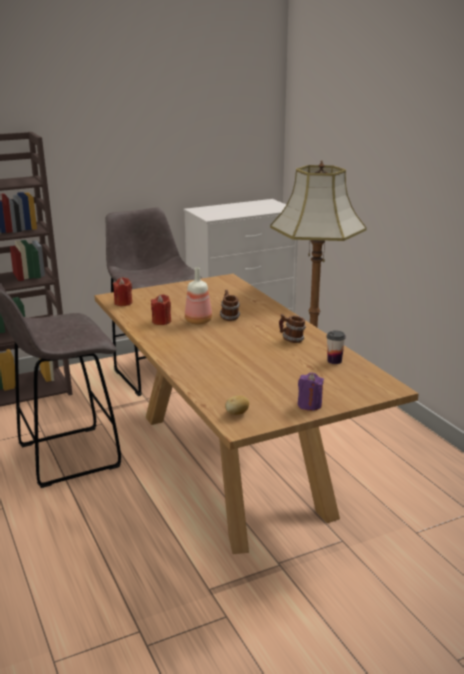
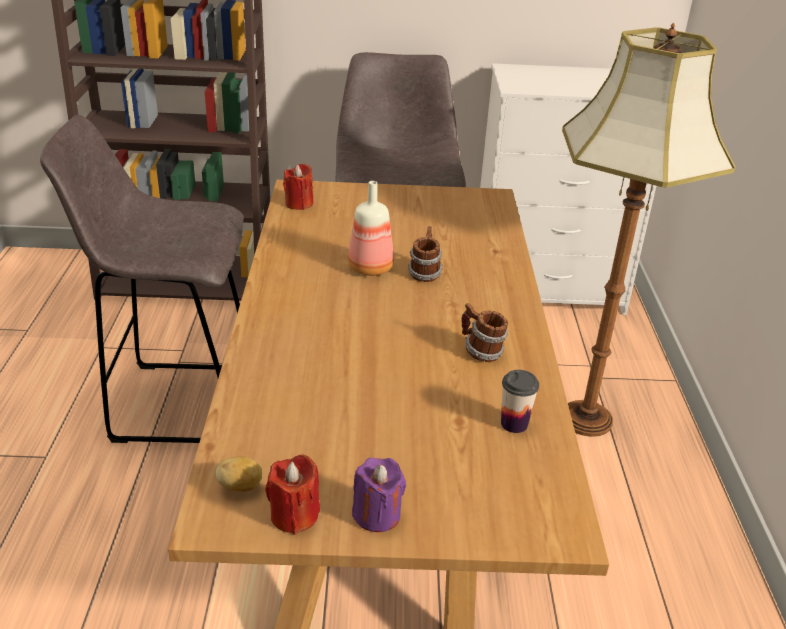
camera: 25 degrees right, 10 degrees up
(161, 321) = (317, 253): red candle -> red candle (294, 515)

